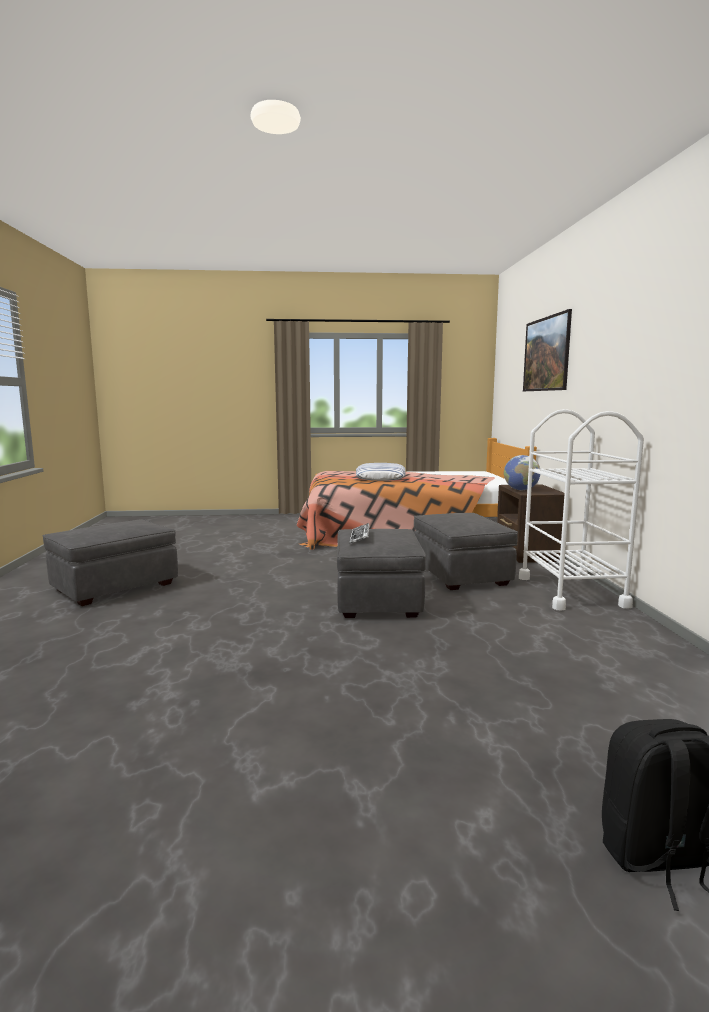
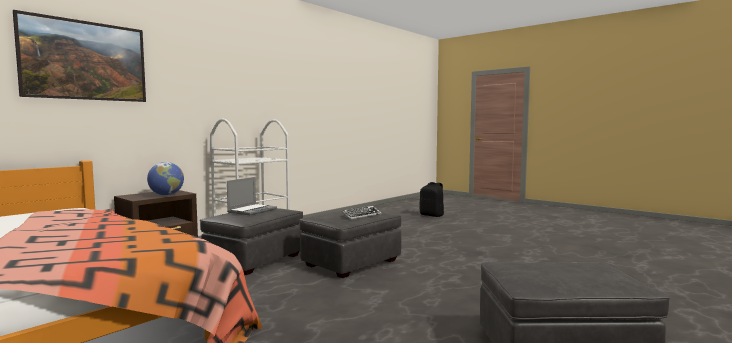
camera: 135 degrees left, 5 degrees down
(380, 477) = (91, 236): pillow -> none
(468, 519) = (252, 210): none -> laptop

